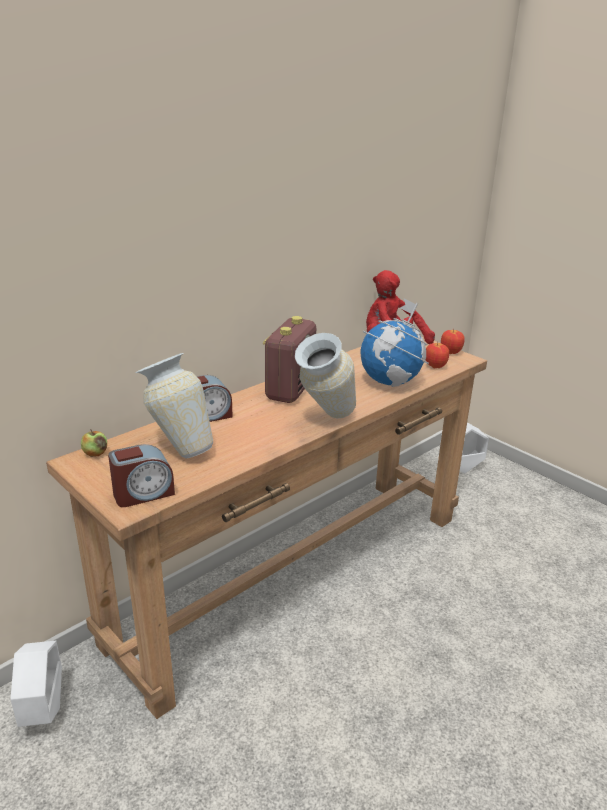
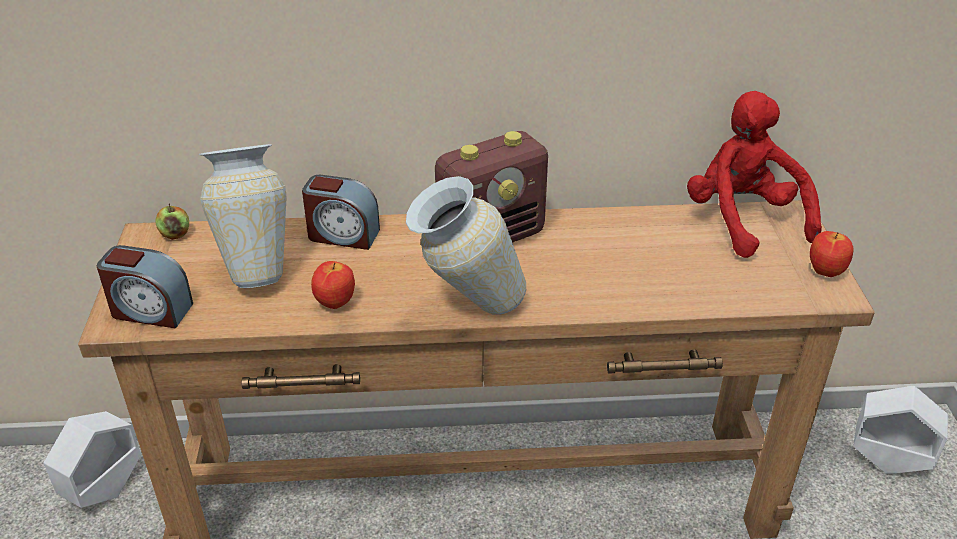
camera: 40 degrees right, 10 degrees up
(391, 382) = (649, 285): globe -> none
(435, 367) = (758, 287): apple -> apple (335, 303)

